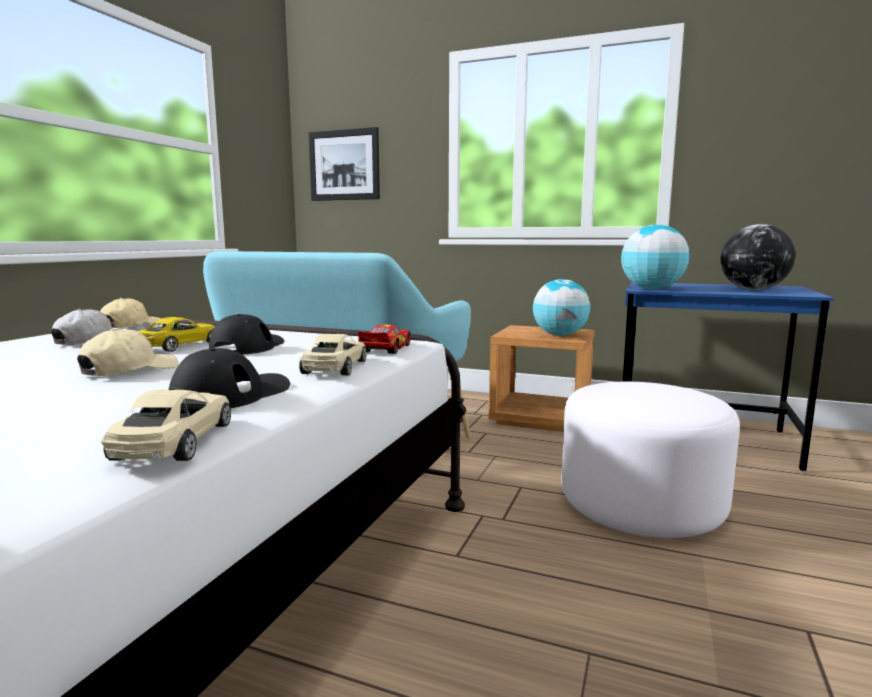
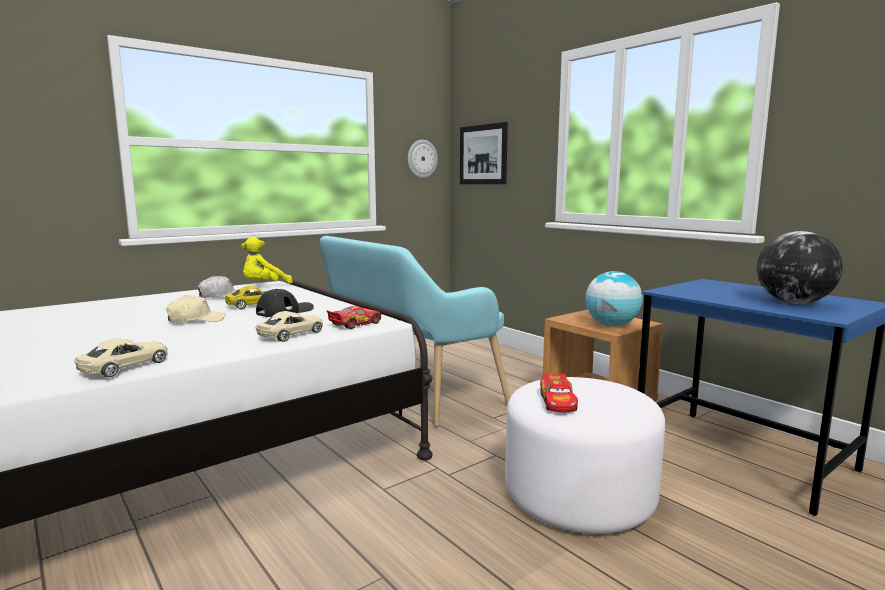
camera: 30 degrees right, 0 degrees up
(131, 326) = (264, 285): beige cap -> yellow plush toy
(231, 394) = (202, 344): black cap -> none
(267, 167) = (422, 159): none -> wall clock
(643, 404) = (558, 402): none -> toy car
(652, 289) = (677, 291): globe -> none

